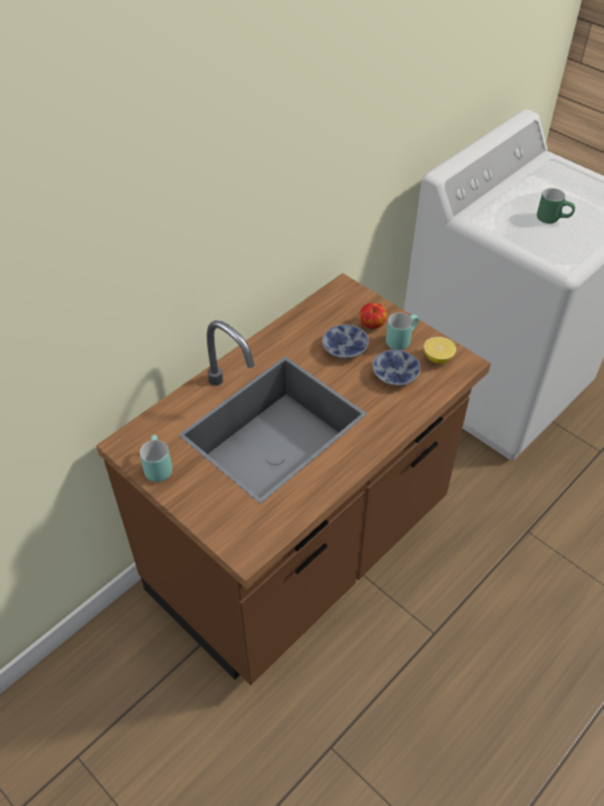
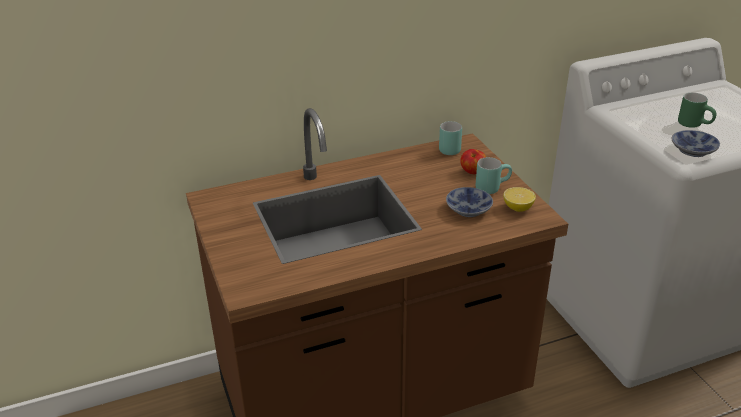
camera: 25 degrees right, 15 degrees down
(156, 467) = (219, 218): turquoise mug -> turquoise mug (449, 148)
(346, 347) = (437, 181): bowl -> bowl (694, 150)

